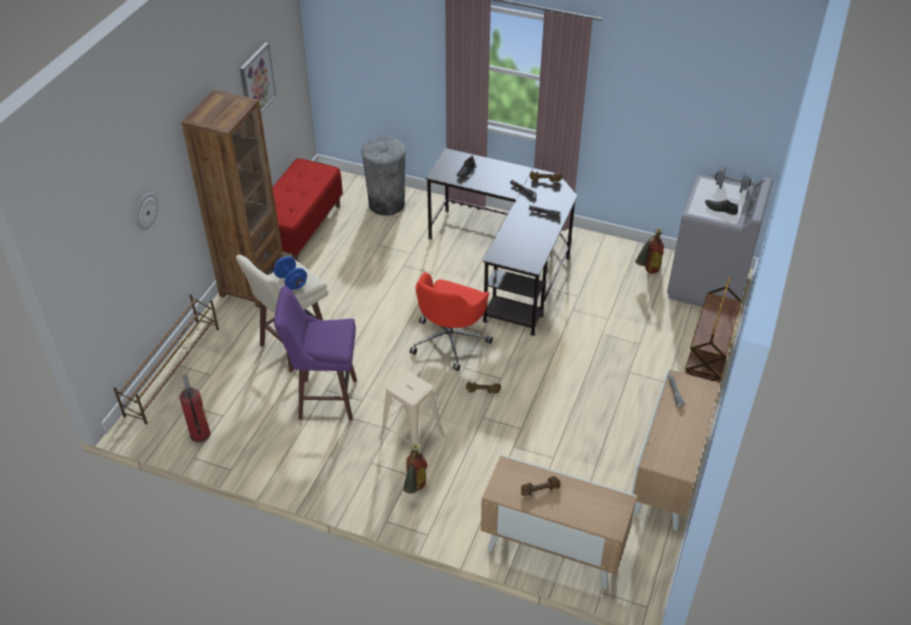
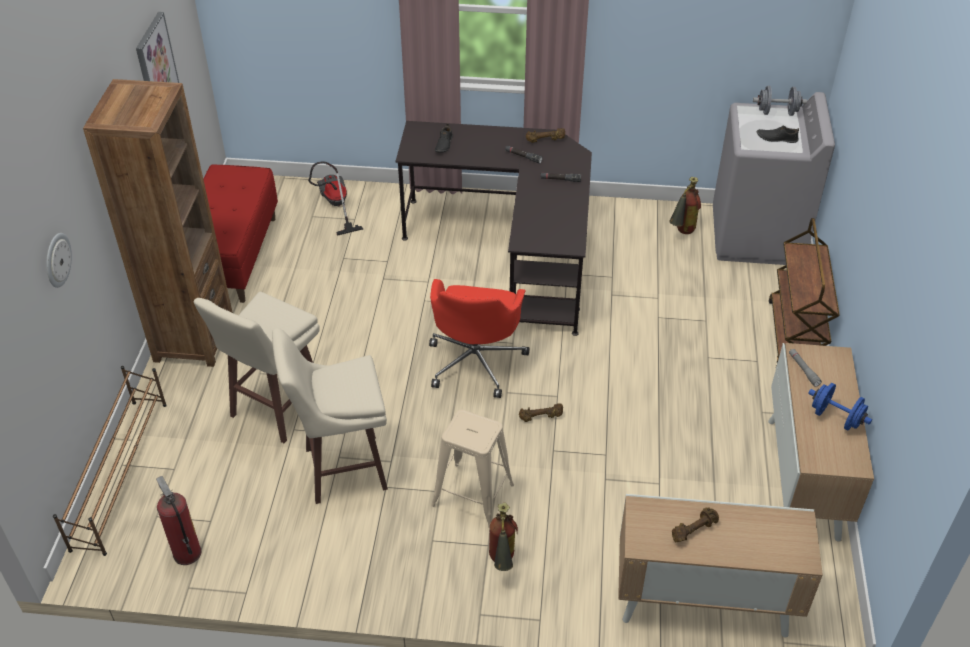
camera: 15 degrees left, 0 degrees up
(291, 282) = (270, 322): blue dumbbell -> blue dumbbell (836, 418)
(325, 399) = (342, 469): purple stool -> beige stool
(386, 204) = (334, 206): grey trash can -> vacuum cleaner

